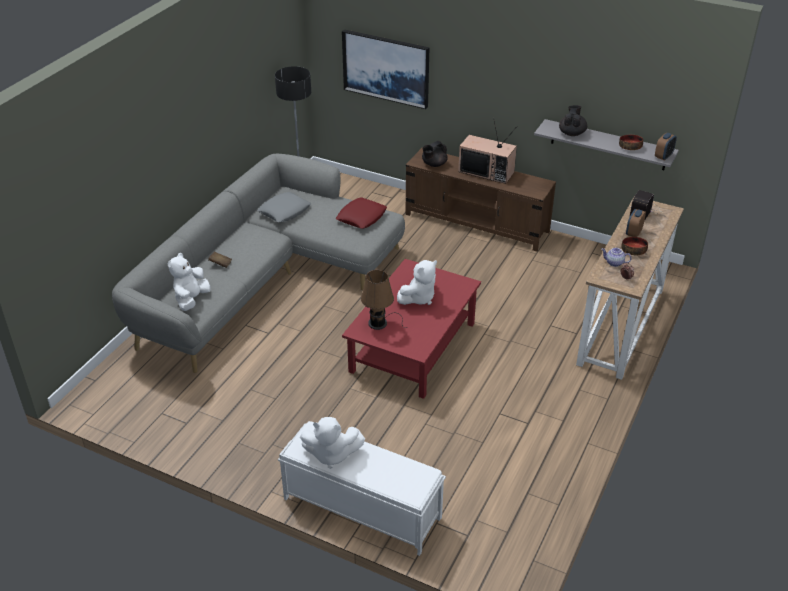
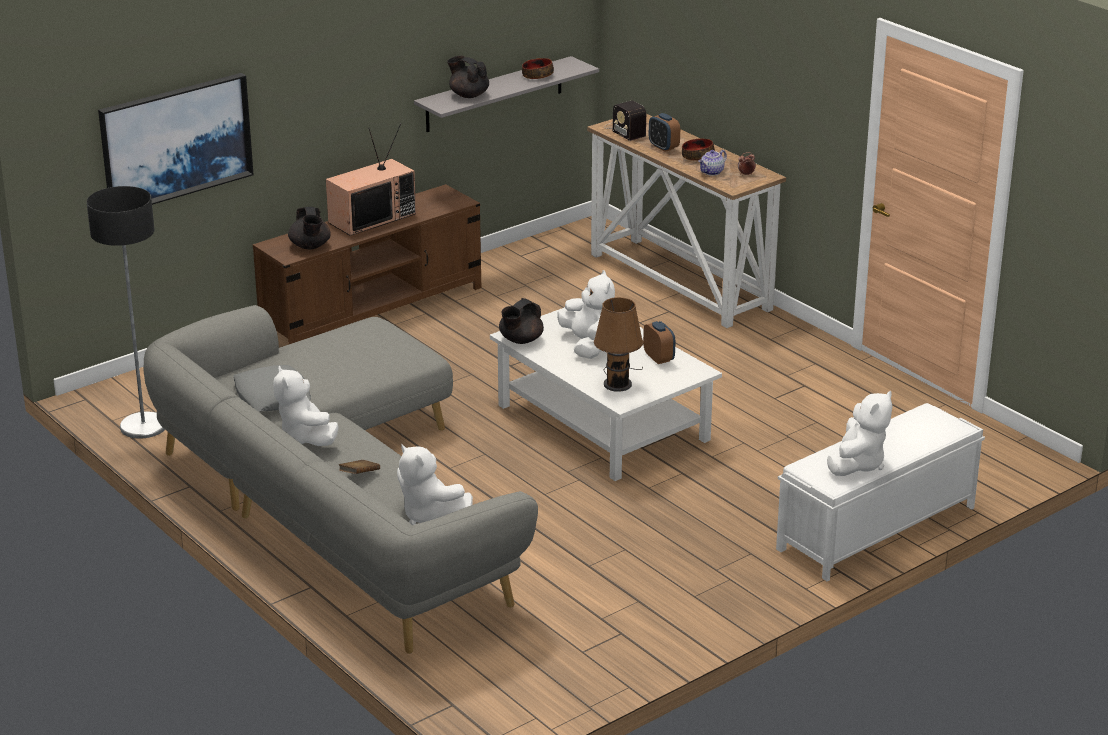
camera: 65 degrees left, 10 degrees down
(250, 236) = (305, 438): none -> white plush toy
(361, 217) = (357, 340): red pillow -> none
(406, 271) = (520, 340): none -> black teapot
(412, 347) = (602, 423): red coffee table -> white coffee table
(663, 156) = (578, 66): alarm clock -> alarm clock (659, 358)

